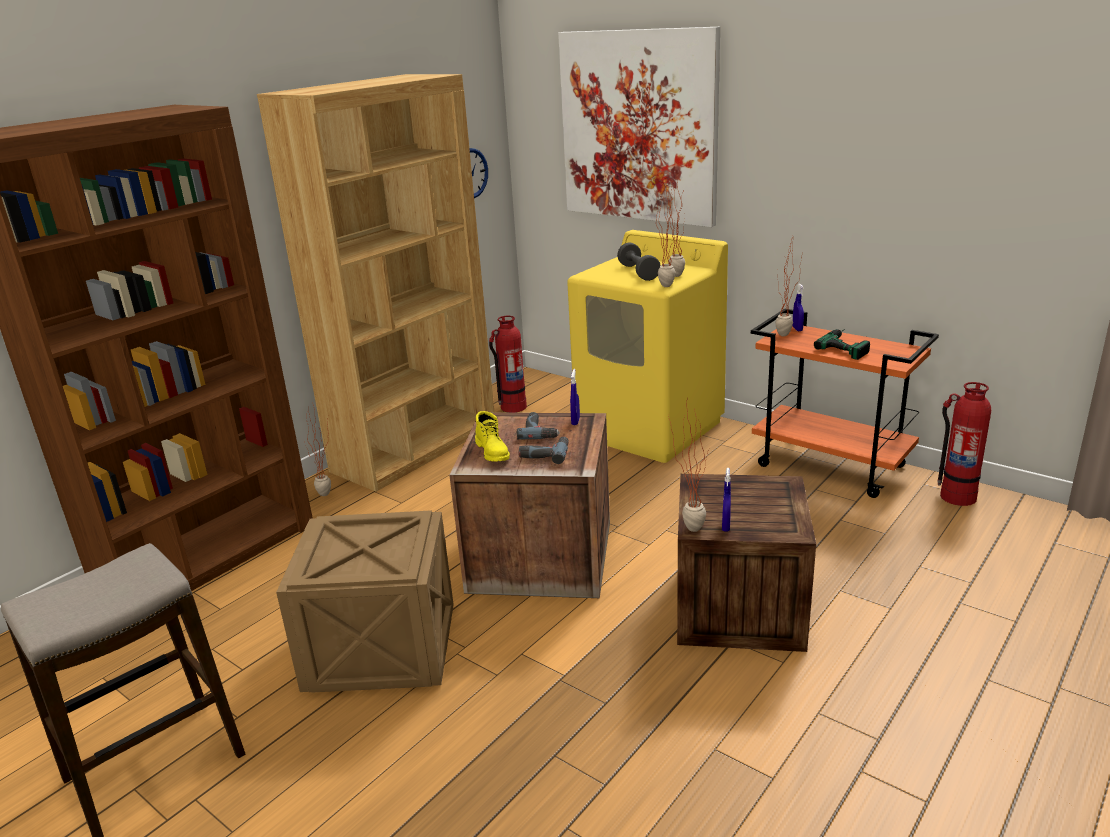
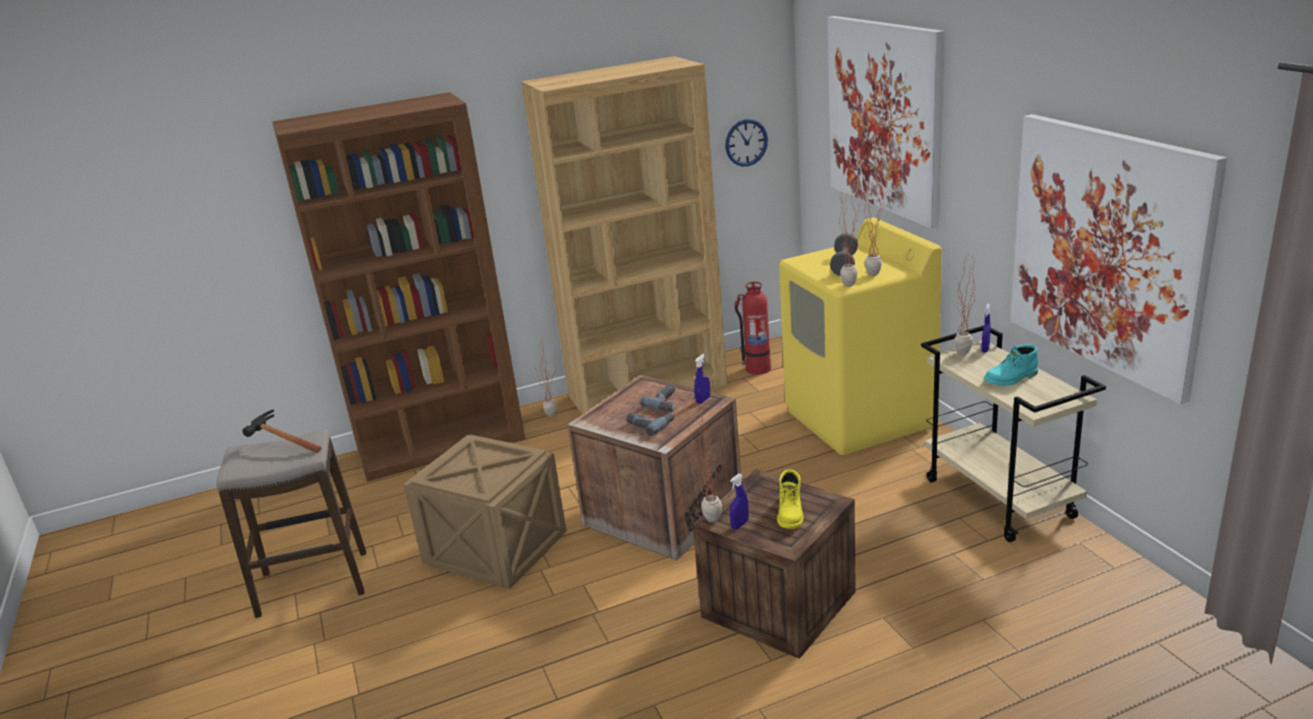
camera: 30 degrees right, 0 degrees up
(99, 579) = (280, 446): none -> hammer
(493, 452) = (615, 413): yellow boot -> yellow boot (791, 513)
(832, 466) = (1000, 499): orange cart -> beige cart
(847, 346) = (1011, 379): power drill -> turquoise boot
(933, 208) = (1107, 250): none -> picture
(957, 496) = (1101, 565): fire extinguisher -> none

